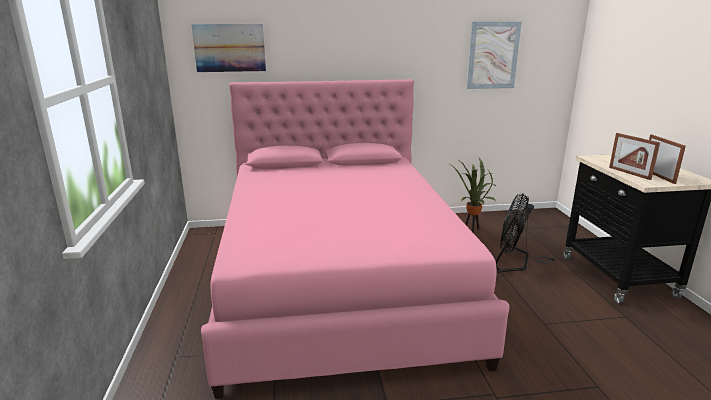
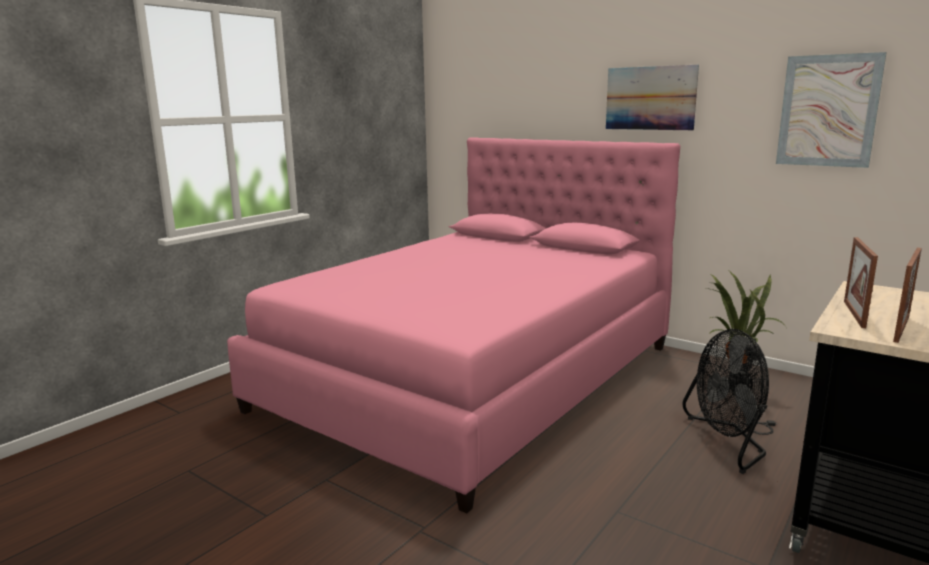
camera: 45 degrees right, 5 degrees down
(229, 48) = (478, 99): picture -> picture (650, 98)
(516, 259) = (732, 440): black fan -> black fan turned 75 degrees counterclockwise

